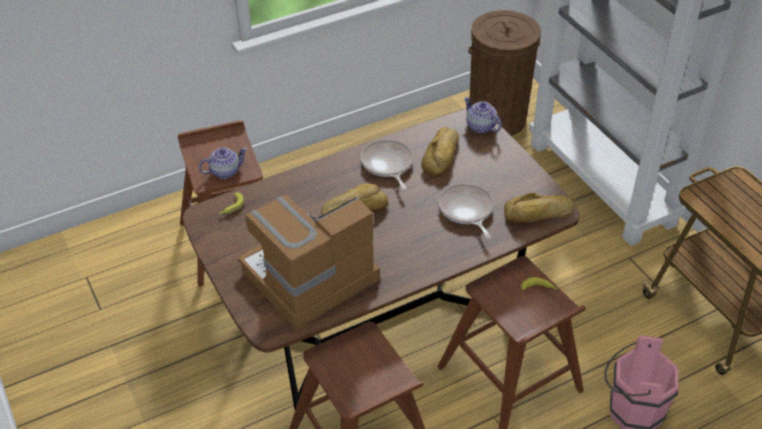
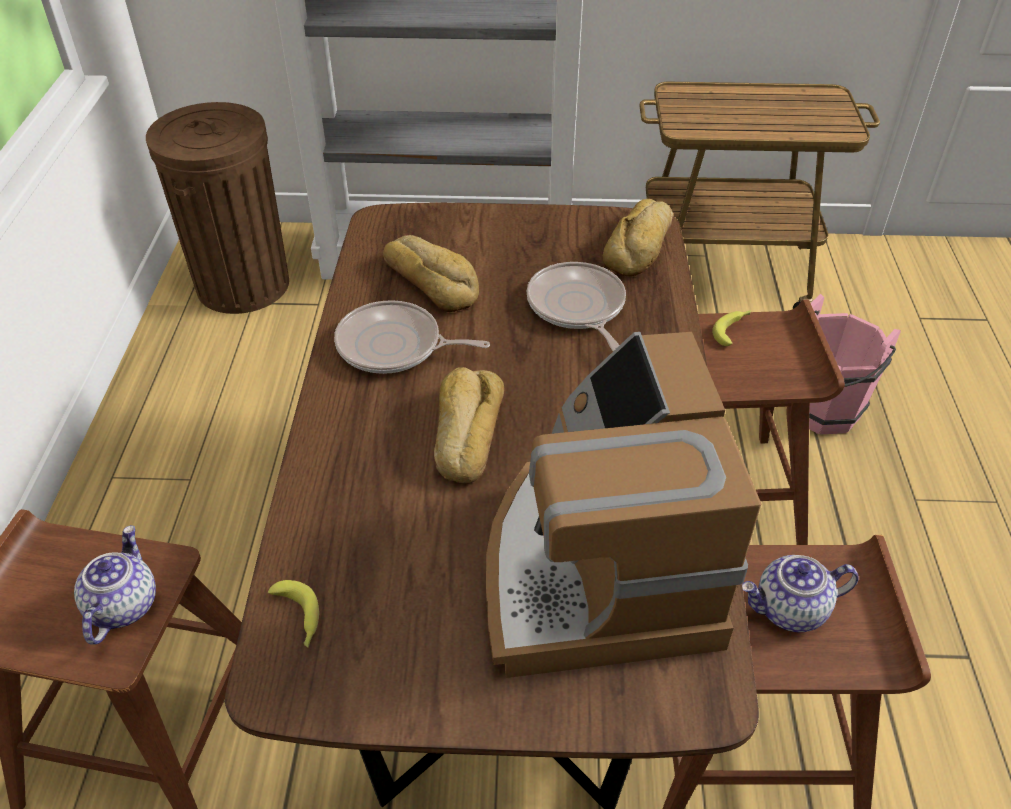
camera: 60 degrees left, 0 degrees up
(466, 210) = (577, 307): frying pan -> frying pan turned 60 degrees clockwise
(480, 126) = (407, 219): teapot -> teapot (790, 610)

